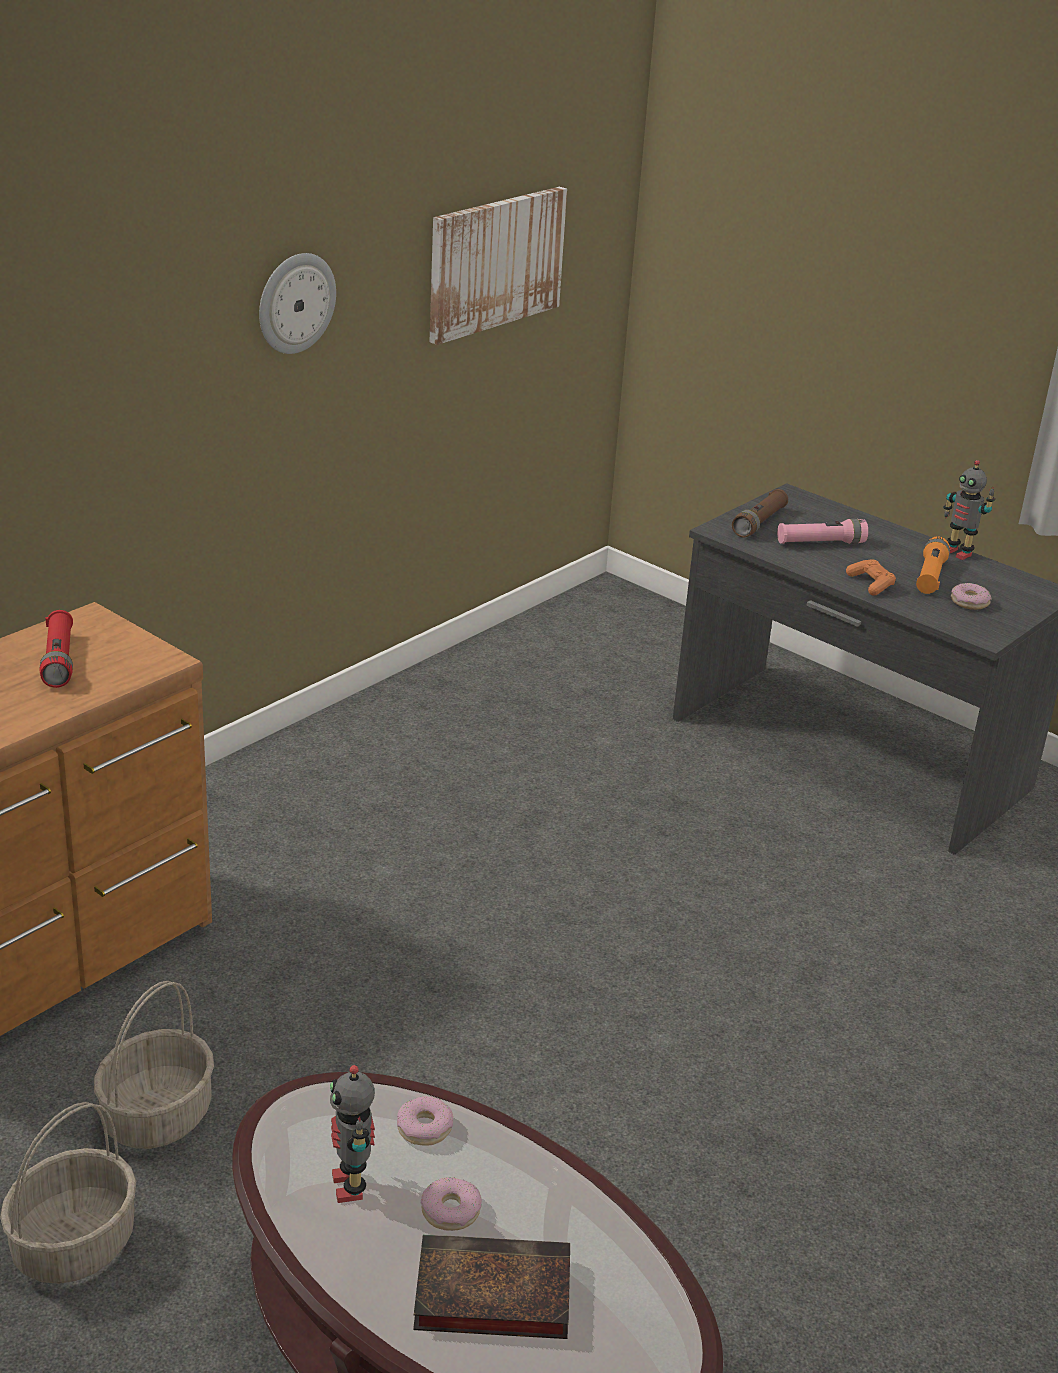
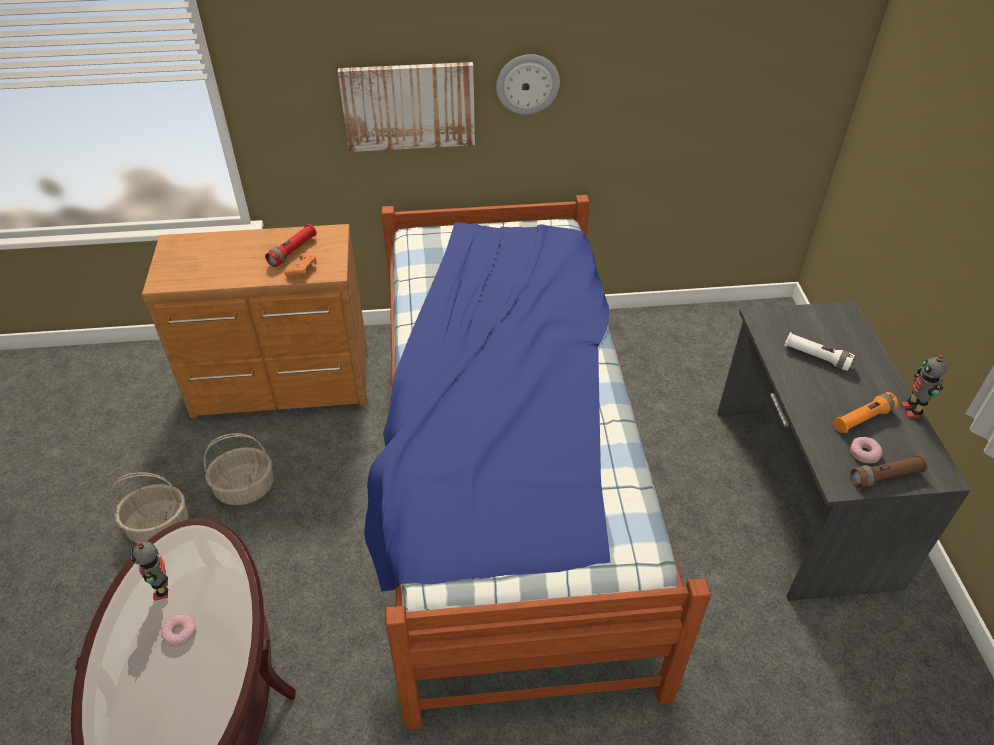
camera: 45 degrees right, 15 degrees up
(351, 1186) = (163, 589): toy robot -> toy robot turned 45 degrees counterclockwise
(424, 1127) = (221, 582): donut -> none
(488, 1295) = (142, 686): book -> none
(495, 262) = (709, 84): picture -> picture (409, 106)
(524, 907) = (505, 481): none -> bed
(759, 523) = (793, 323): brown flashlight -> brown flashlight (885, 477)
(820, 543) = (816, 357): pink flashlight -> white flashlight
(870, 584) = (809, 404): orange game controller -> orange game controller (302, 269)

